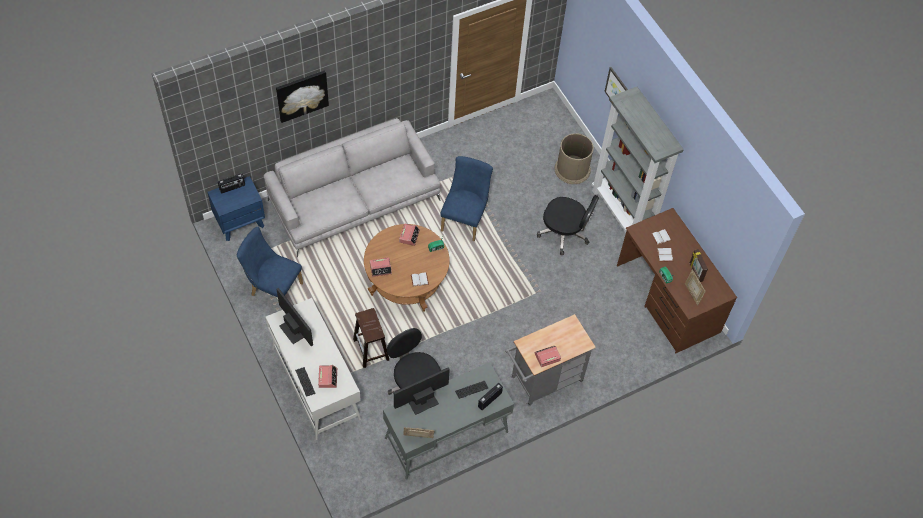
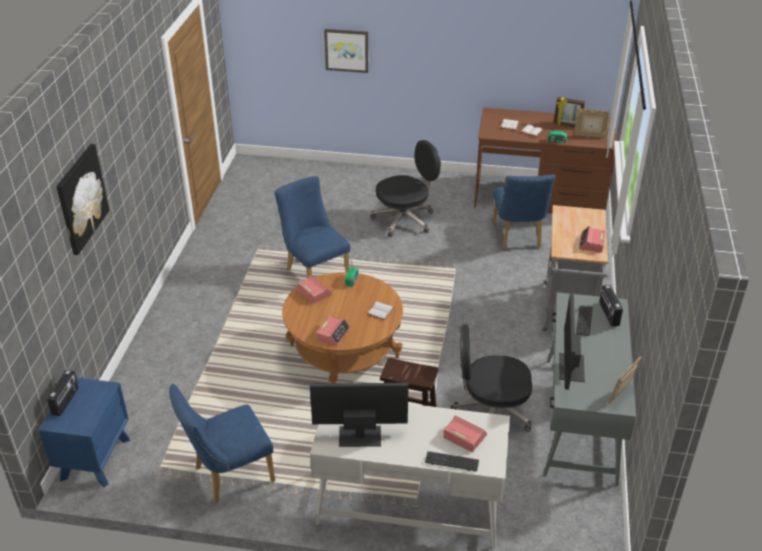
camera: 50 degrees left, 20 degrees down
(354, 200) = (191, 340): grey sofa -> none
(572, 169) = (339, 183): brown trash can -> none
(603, 311) = (518, 237): none -> blue chair
(622, 214) = (421, 179): grey bookcase -> none

